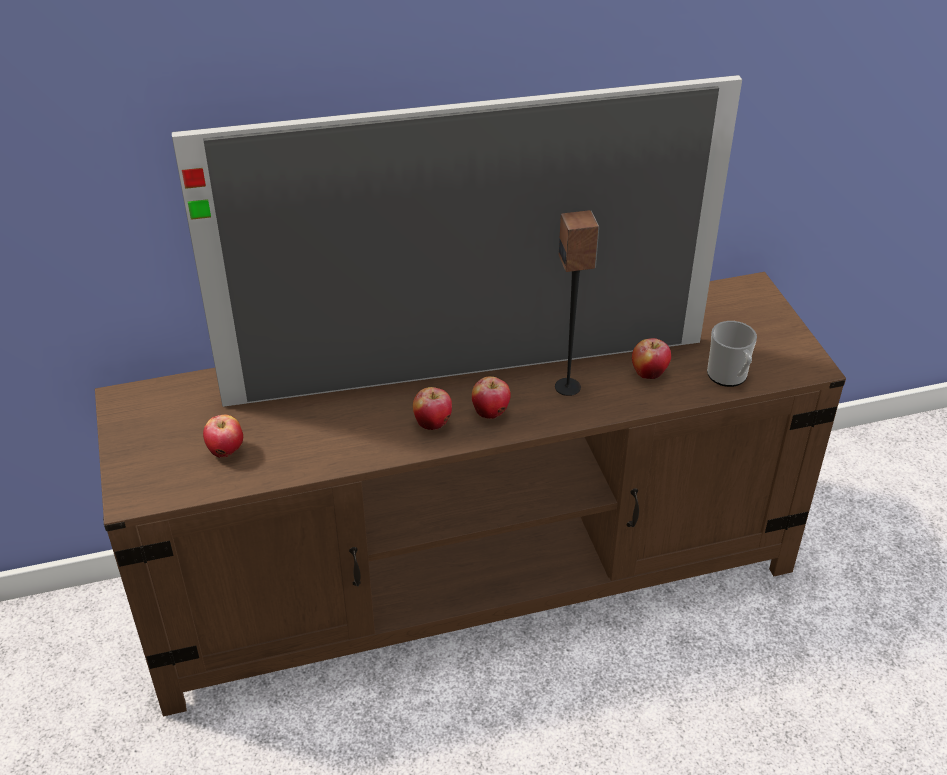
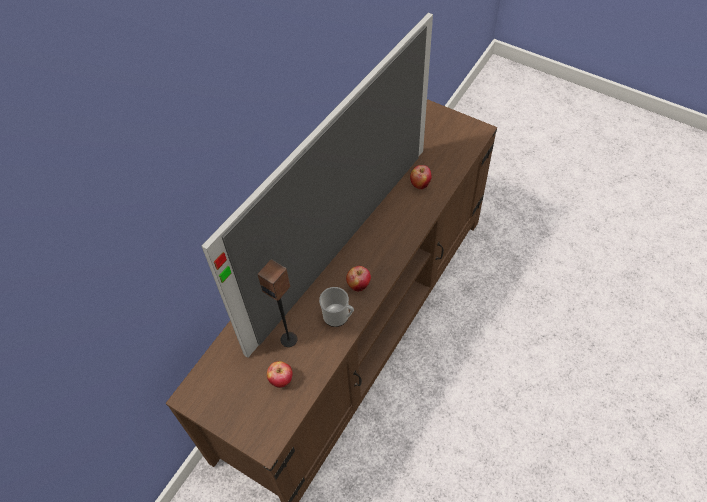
camera: 40 degrees left, 15 degrees up
(490, 412) = (377, 258): apple -> none
(568, 387) = (395, 218): speaker -> speaker (289, 339)
(729, 377) = (453, 161): mug -> mug (338, 316)

